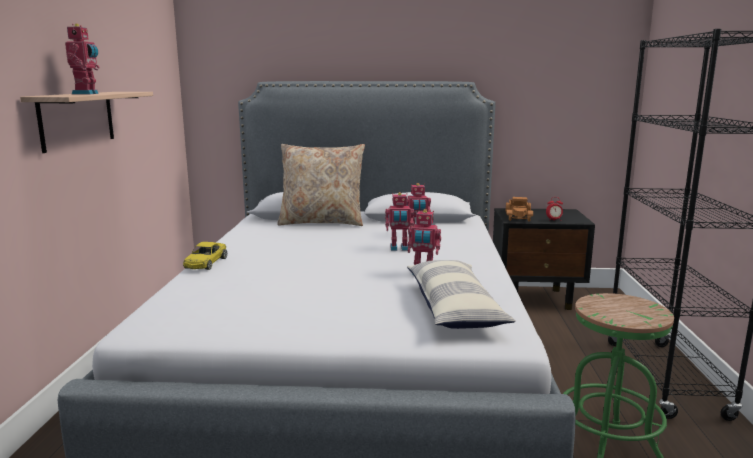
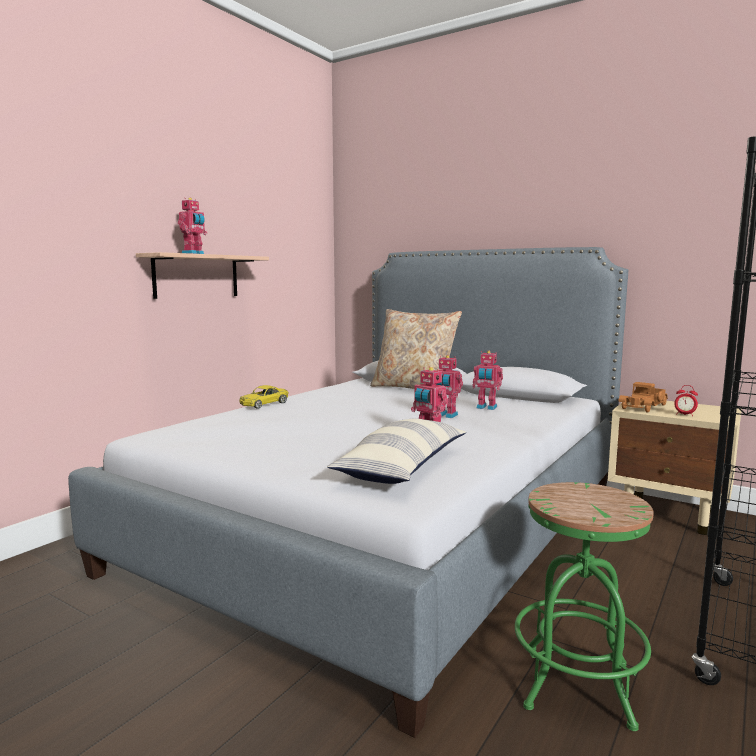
camera: 30 degrees right, 5 degrees down
(536, 298) = (669, 514): black nightstand -> beige nightstand

